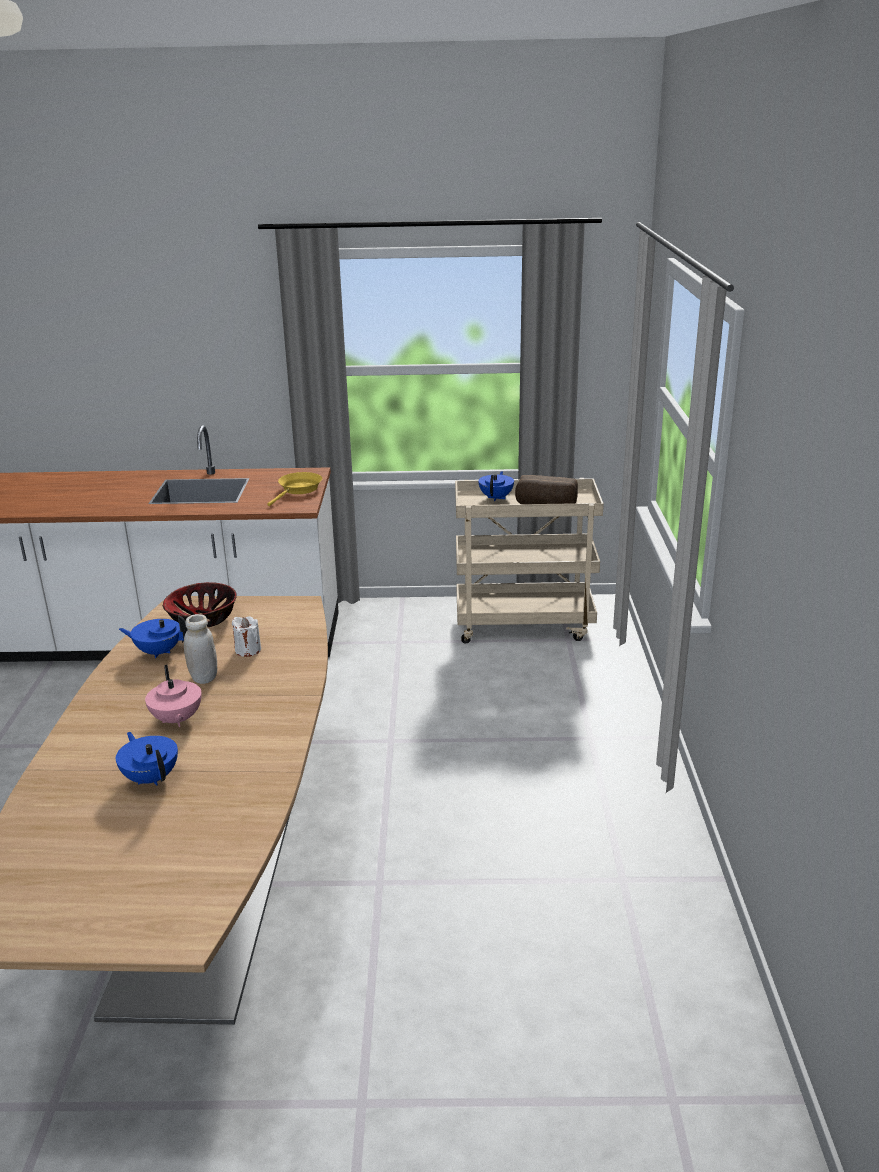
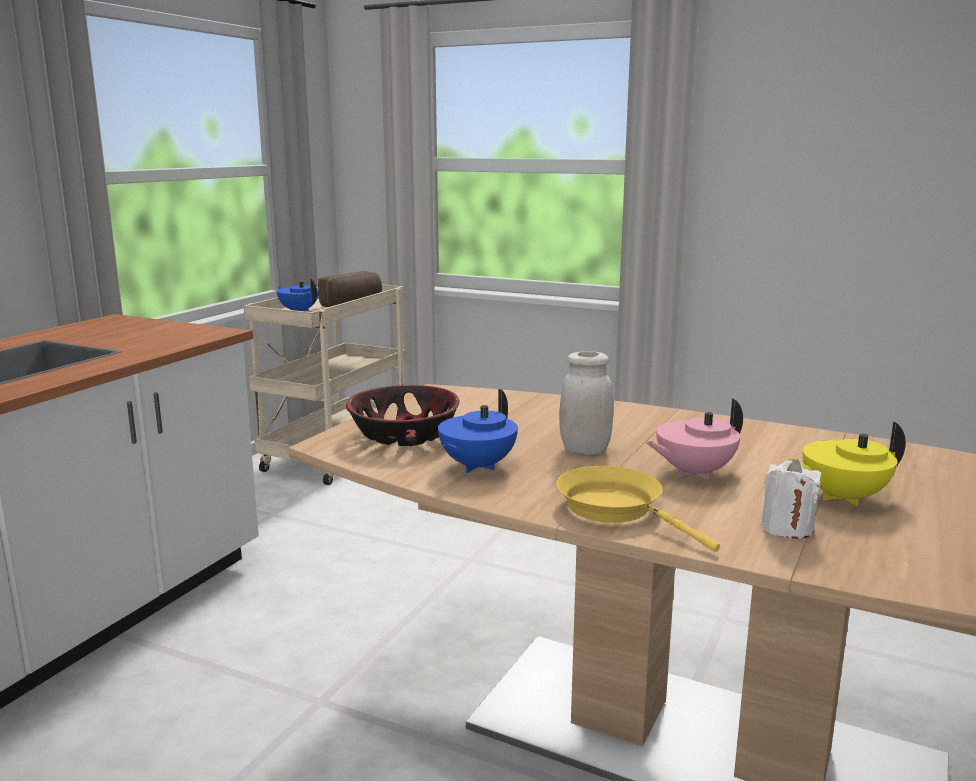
camera: 65 degrees left, 10 degrees down
(151, 777) = (841, 497): blue teapot -> yellow teapot
(176, 720) = (693, 472): pink teapot -> pink teapot turned 150 degrees clockwise
(248, 650) = (531, 424): white candle -> white candle (787, 528)
(298, 490) = (157, 328): yellow frying pan -> yellow frying pan (616, 509)

